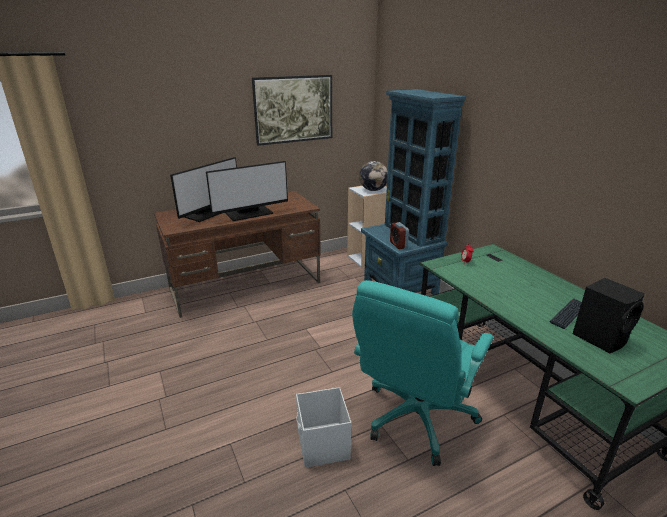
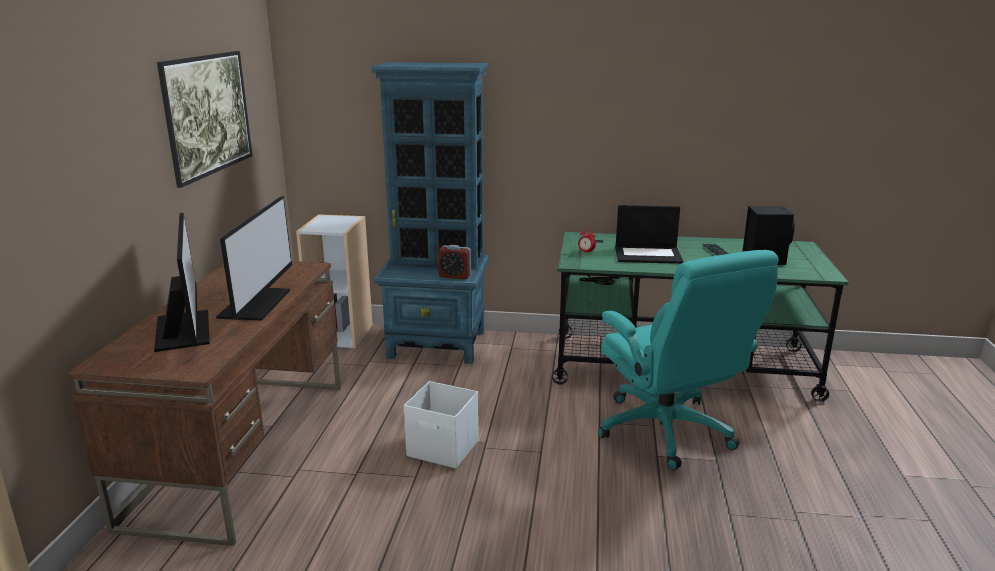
camera: 55 degrees left, 5 degrees down
(322, 445) = (657, 505): white storage box -> white storage box (443, 449)
(373, 190) = (337, 223): globe -> none
(505, 284) = (648, 255): none -> laptop

